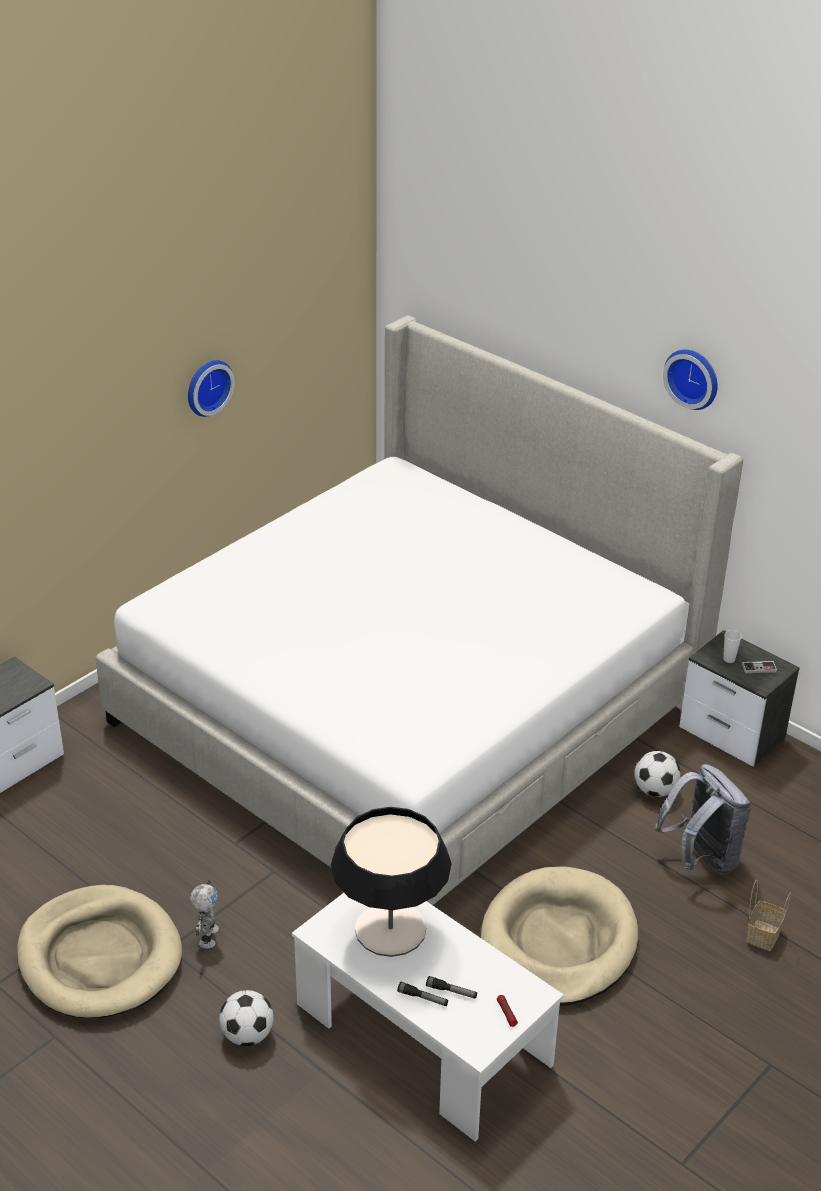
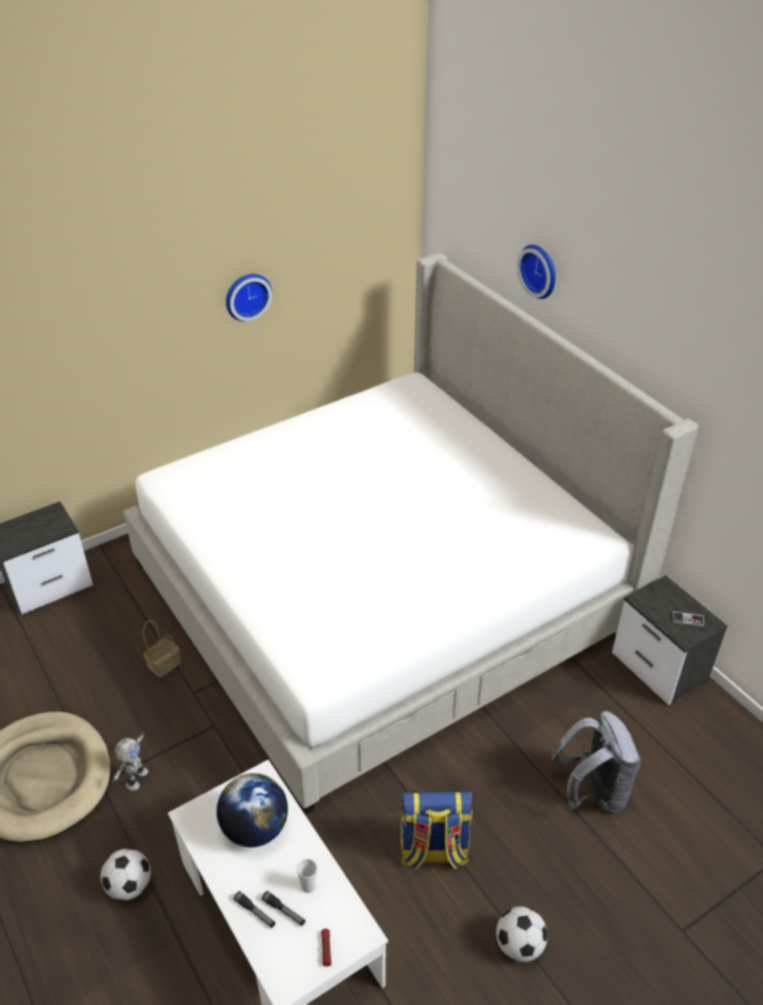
camera: 15 degrees right, 5 degrees up
(390, 929) = (255, 829): table lamp -> globe
(558, 942) = (433, 851): beige dog bed -> backpack
(655, 790) = (571, 712): football -> football (519, 945)
(693, 377) = (663, 341): wall clock -> wall clock (540, 270)
(729, 659) = (661, 606): cup -> cup (308, 886)
(762, 934) = (628, 886): basket -> basket (164, 663)

